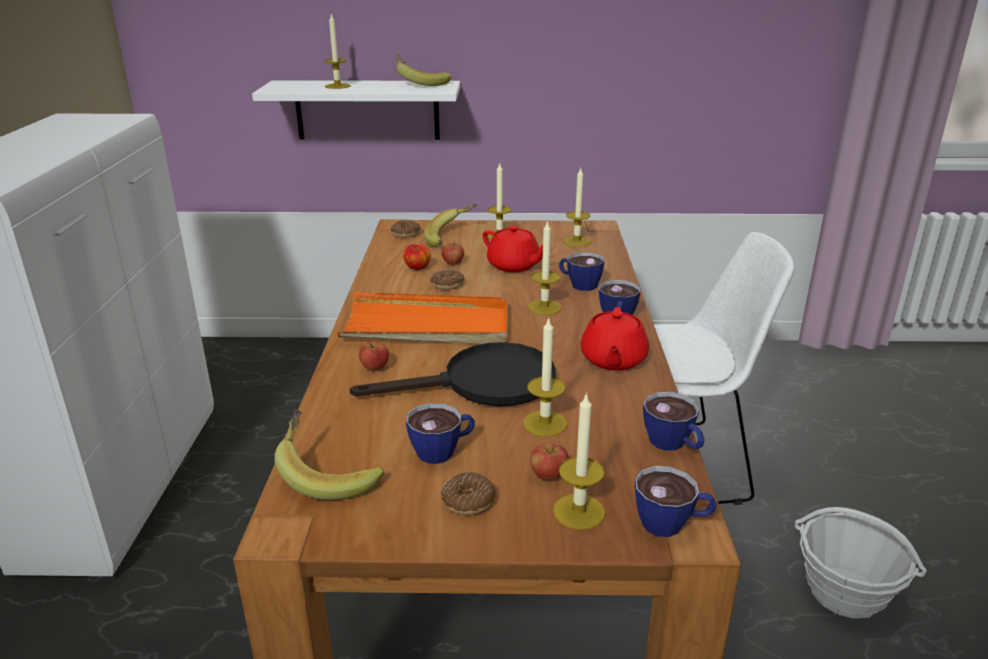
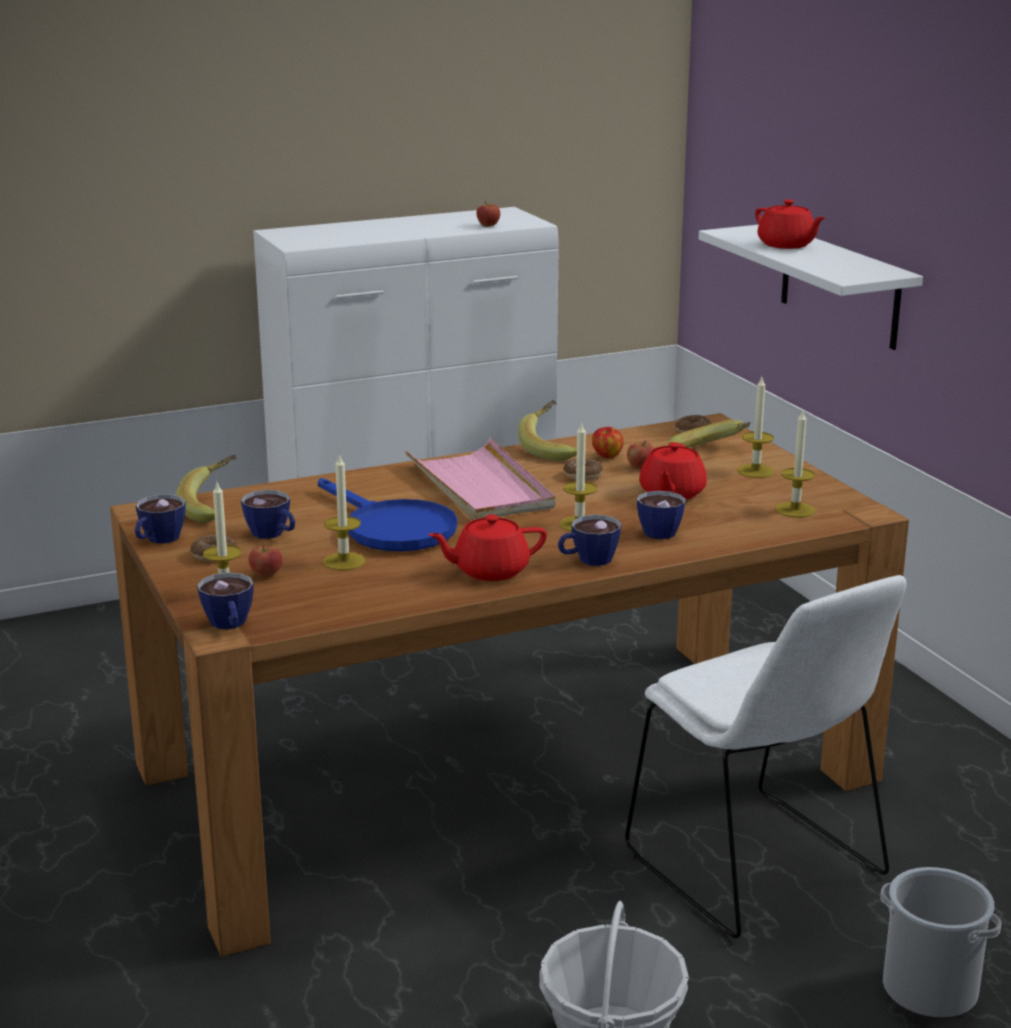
camera: 65 degrees right, 5 degrees down
(337, 86) = (786, 245): candle -> red teapot
(375, 368) = (380, 486): apple -> apple (488, 226)
(421, 83) = (868, 266): banana -> banana (553, 448)
(427, 325) = (480, 487): orange tray -> pink tray
(483, 383) = (391, 528): black frying pan -> blue frying pan
(673, 445) = (350, 614): cup -> cup (158, 540)
(812, 450) = (930, 990): none -> bucket

